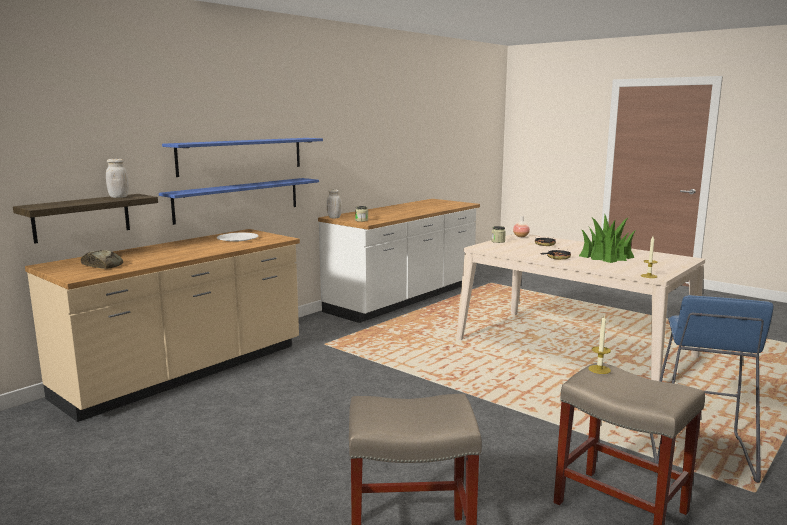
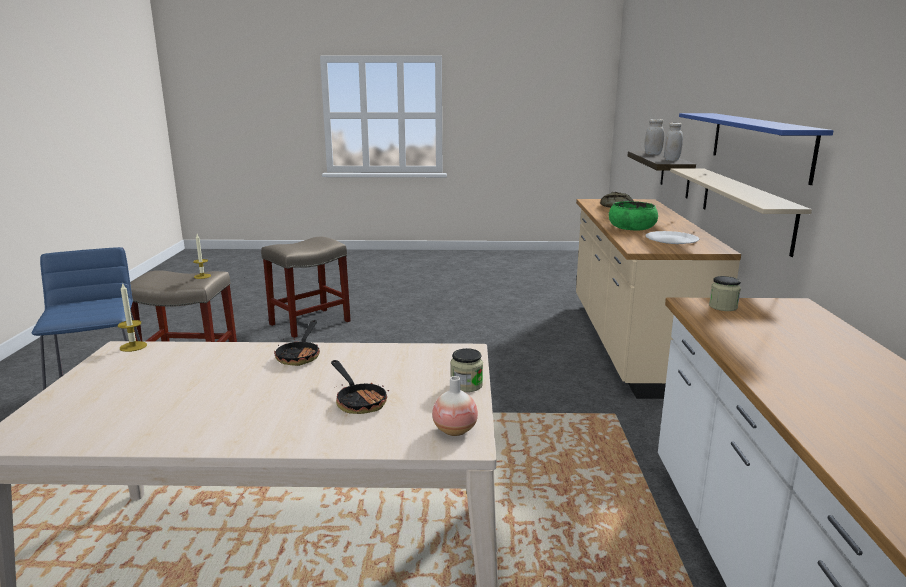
camera: 140 degrees right, 5 degrees up
(213, 248) = (632, 227): none -> green bowl
(238, 199) = (744, 207): blue shelf -> beige shelf
(334, 217) = (786, 303): white jar -> white jar (653, 154)
(606, 256) = (207, 389): potted plant -> none

